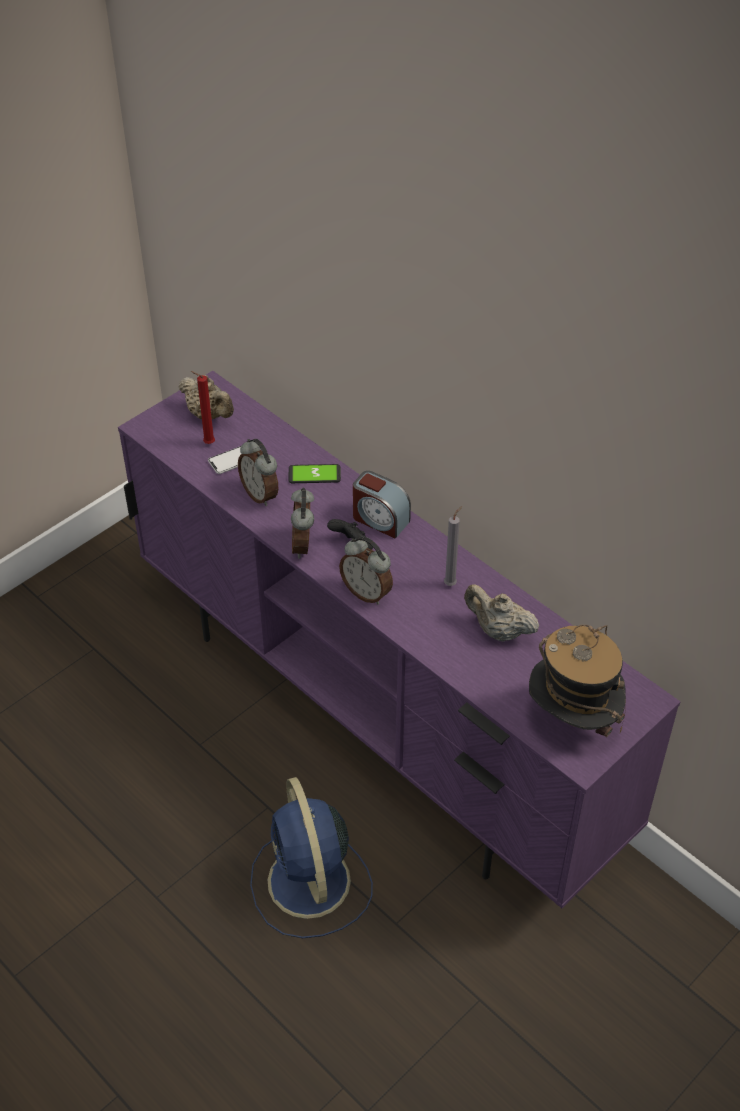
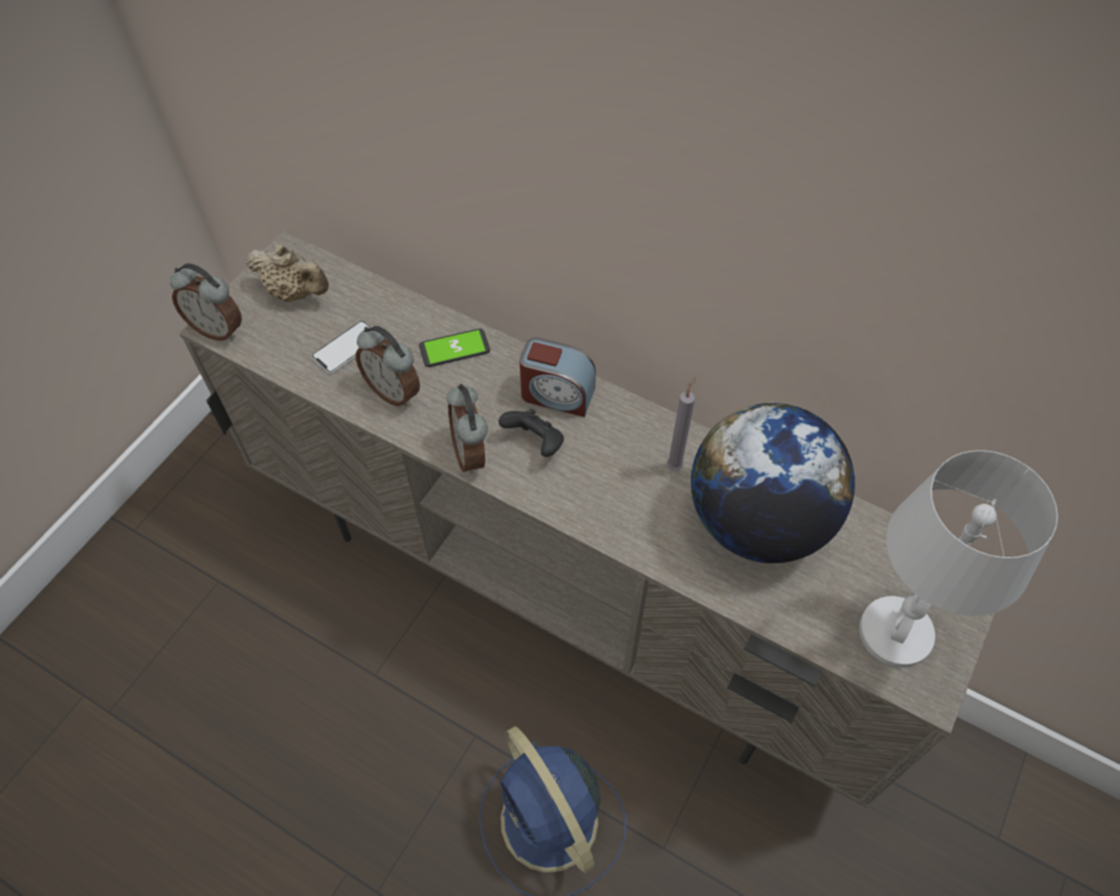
camera: 15 degrees left, 10 degrees up
(207, 443) = (304, 333): red candle -> none
(367, 592) = (574, 503): alarm clock -> alarm clock (218, 329)
(375, 722) = (566, 597): purple tv stand -> beige tv stand
(498, 631) = (757, 521): beige teapot -> globe
(572, 721) = (895, 632): hat -> white table lamp

